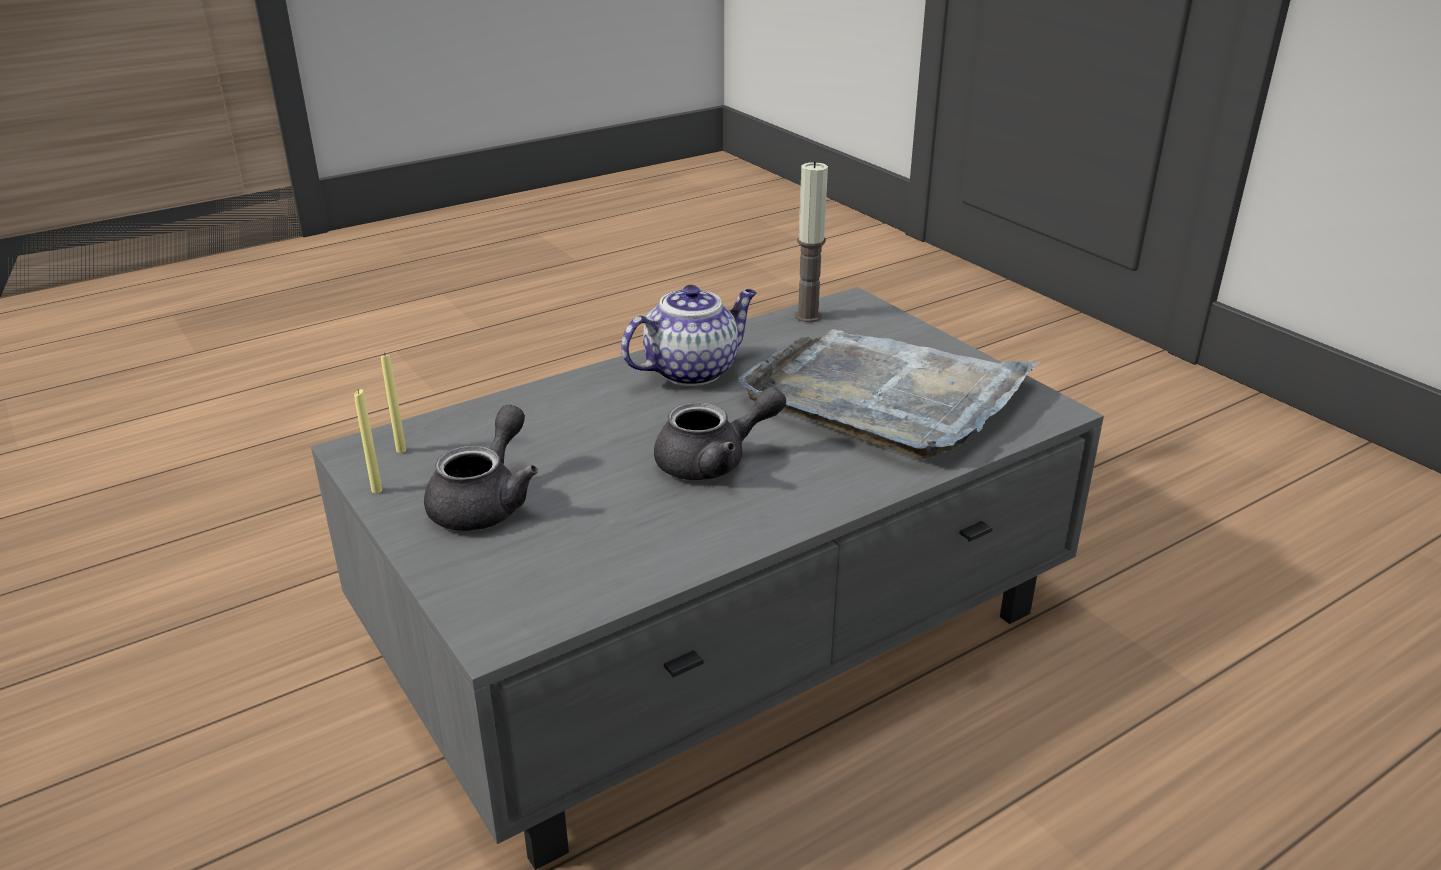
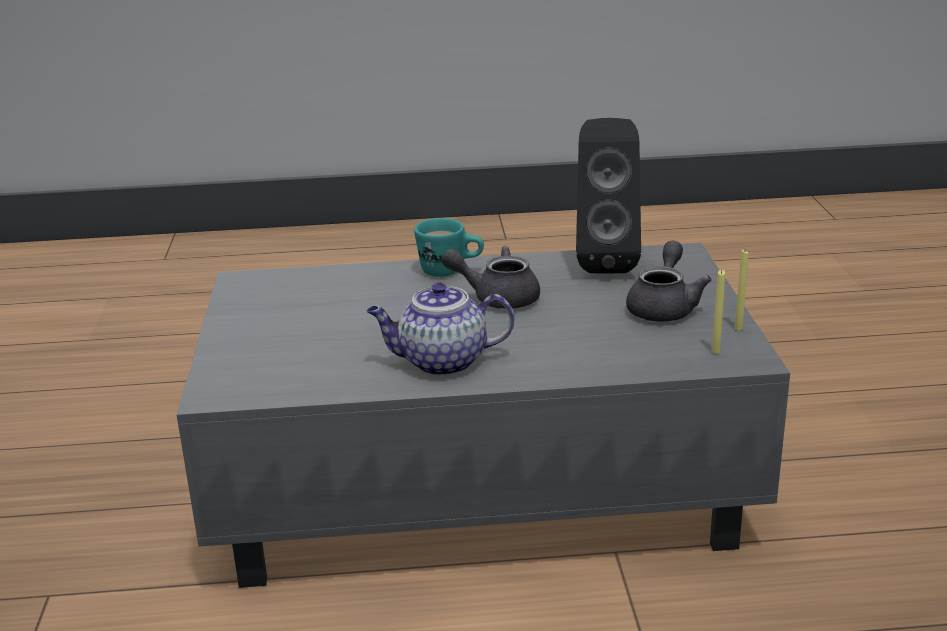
camera: 150 degrees left, 5 degrees down
(486, 501) = (664, 307): grey teapot -> grey teapot turned 150 degrees clockwise
(614, 570) = (605, 262): none -> black speaker
(808, 316) = (277, 390): candle -> none
(821, 489) = (450, 271): none -> turquoise mug
(886, 396) = (328, 310): grey tray -> none

